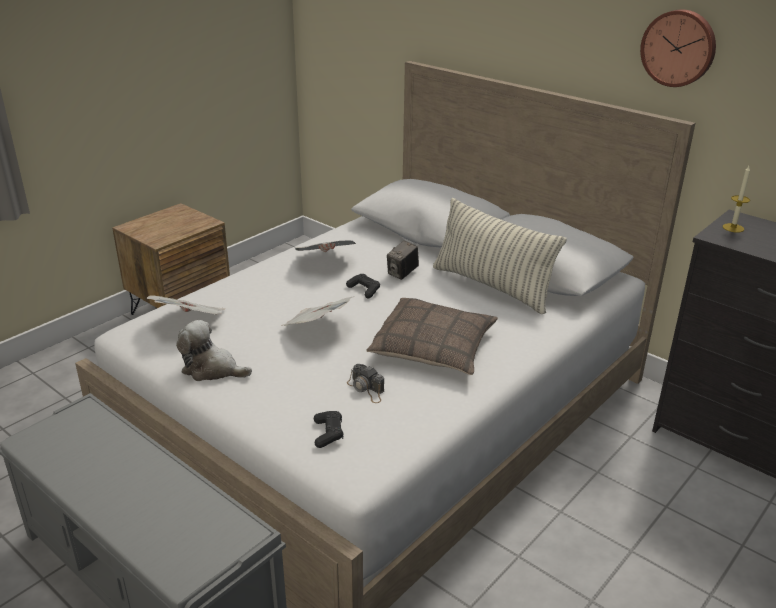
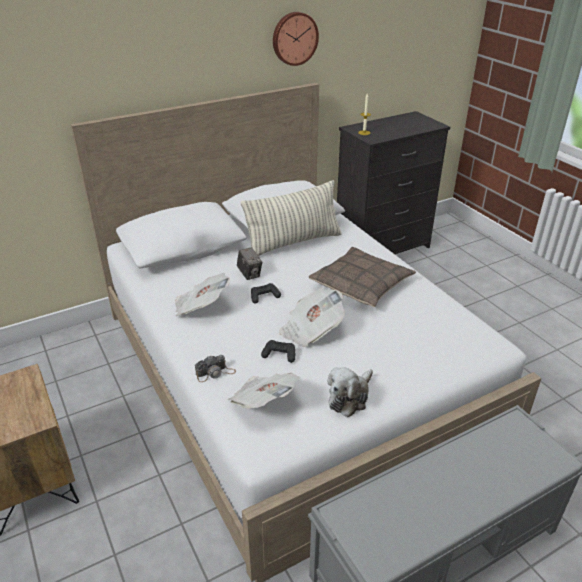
camera: 70 degrees left, 5 degrees up
(328, 434) = (451, 349): black game controller -> black game controller (279, 355)
(366, 389) = (403, 323): camera -> camera (215, 373)

